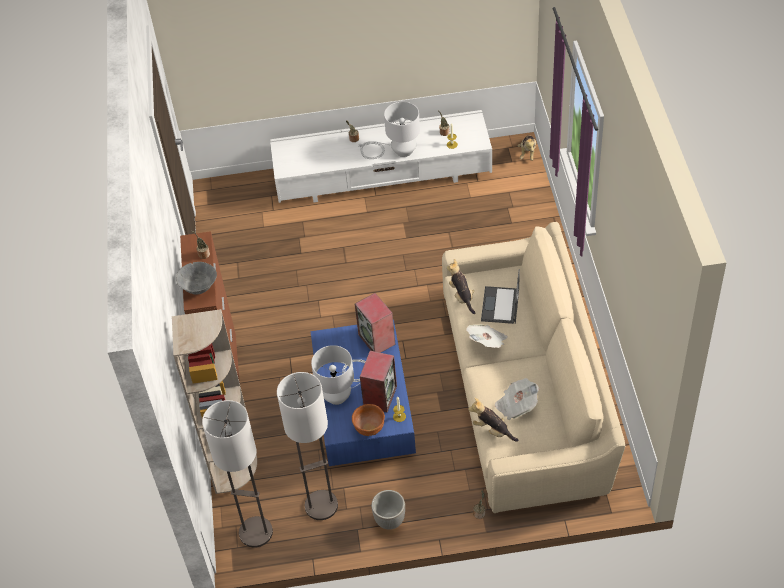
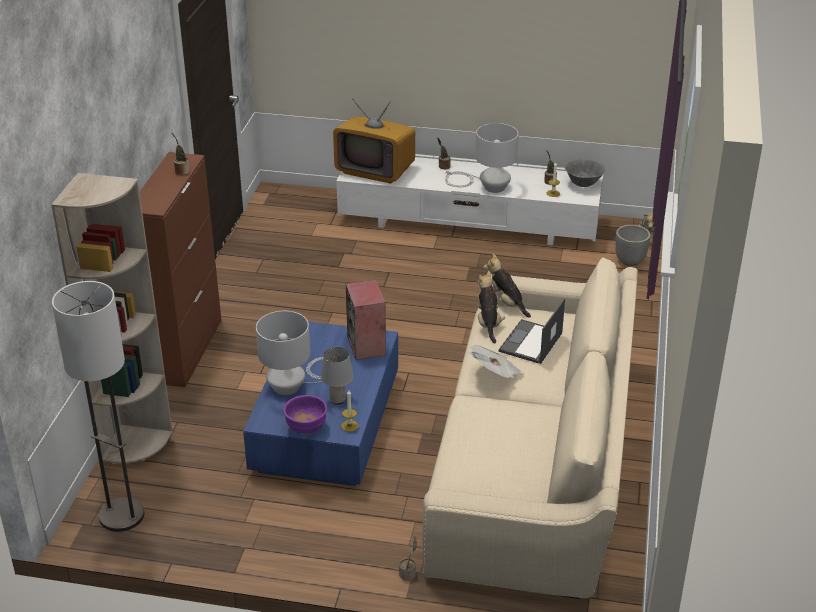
camera: 15 degrees right, 15 degrees down
(199, 288) = (155, 197): grey bowl -> grey bowl (583, 184)
(300, 158) = (375, 170): none -> television
(321, 506) = (215, 510): floor lamp -> none
(369, 428) = (306, 428): brown bowl -> purple bowl
(380, 396) = (338, 400): speaker -> grey table lamp
(389, 520) = (289, 549): planter -> planter (629, 261)
(492, 430) = (454, 463): plush toy -> plush toy (506, 303)
(516, 405) = (499, 445): newspaper -> none

